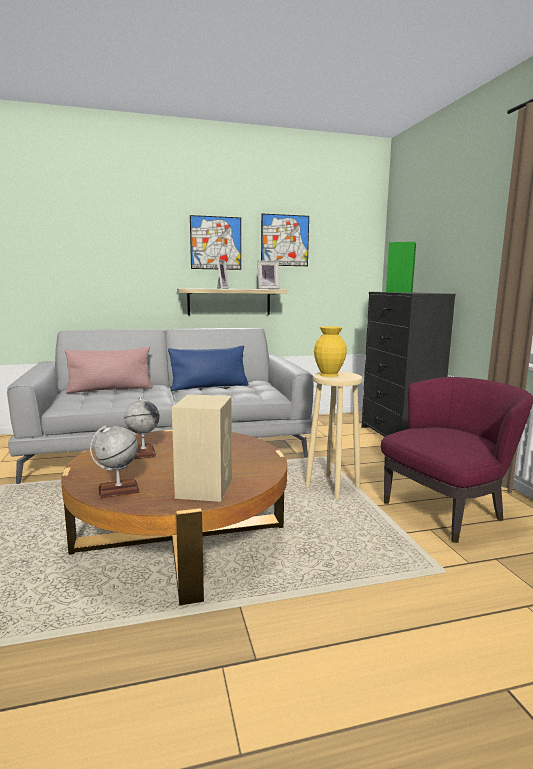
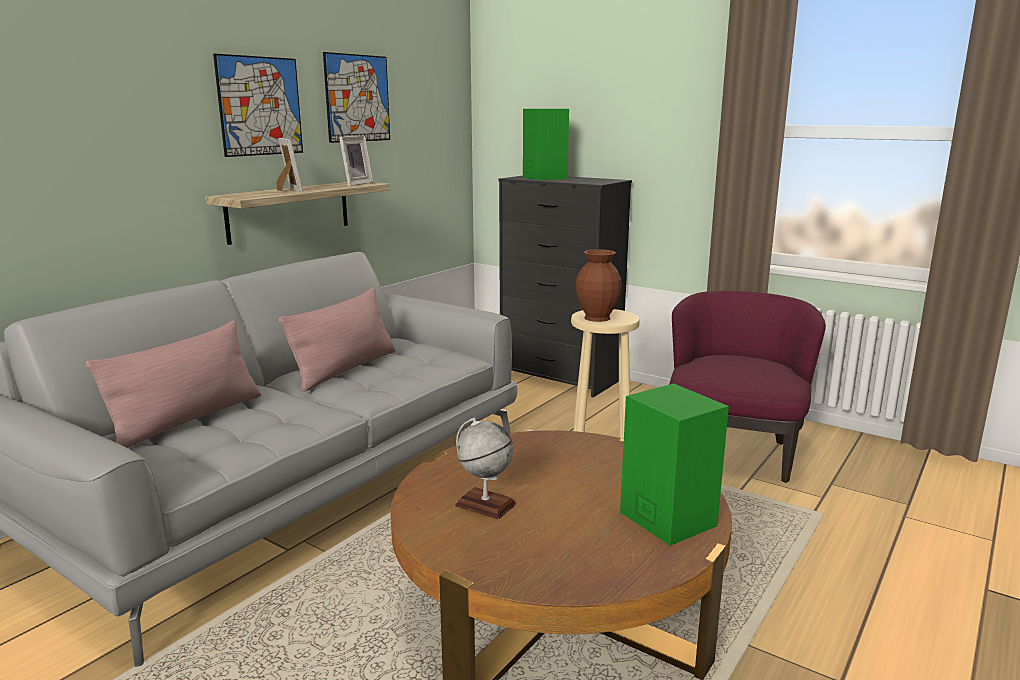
camera: 40 degrees left, 5 degrees up
(118, 490) = (590, 567): globe -> none
(205, 488) = (666, 518): beige speaker -> green speaker
(209, 387) = (345, 369): blue pillow -> pink pillow
(328, 375) = (597, 318): yellow vase -> brown vase

